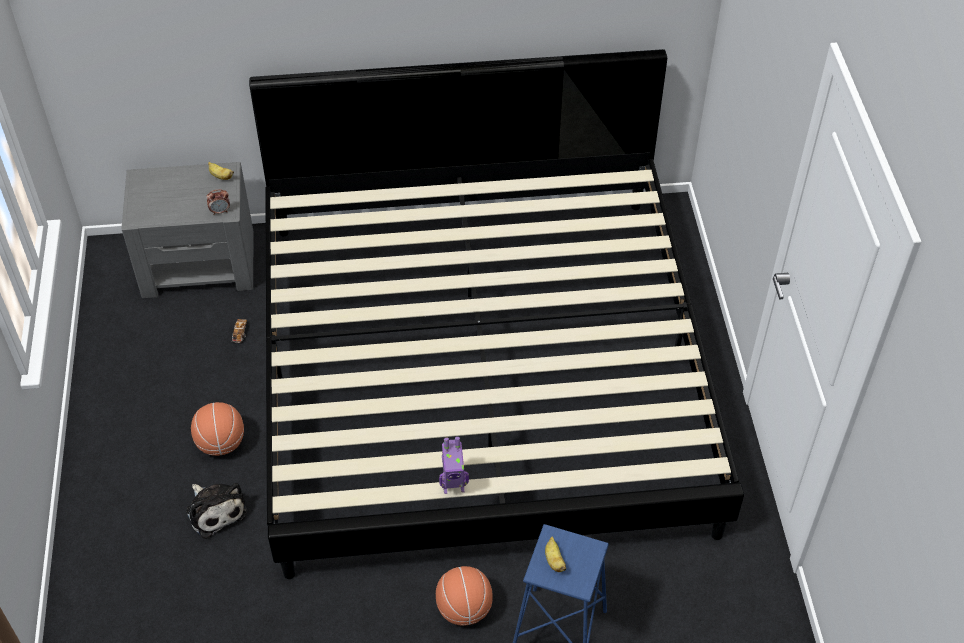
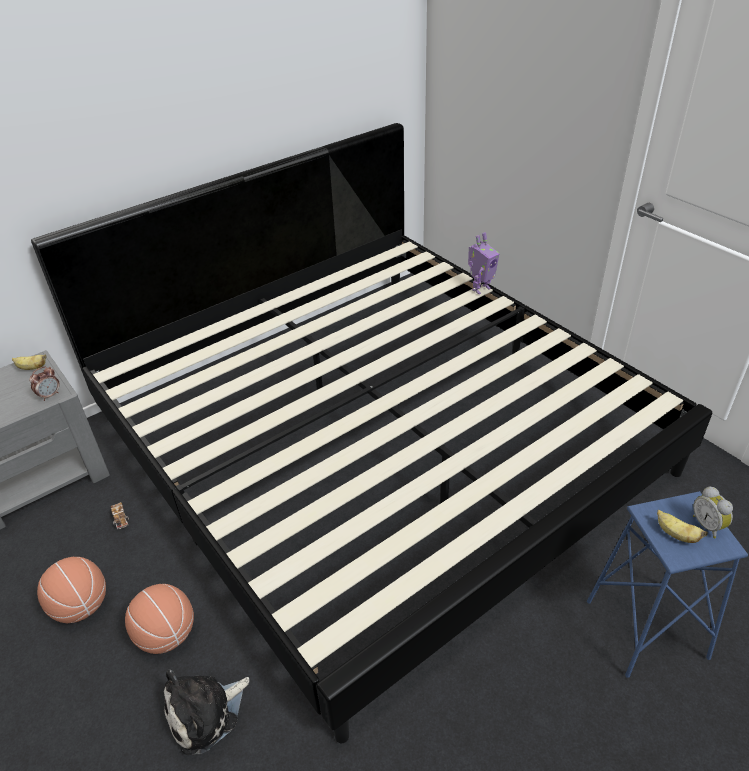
camera: 30 degrees left, 10 degrees down
(215, 510) = (206, 713): plush toy -> plush toy turned 120 degrees clockwise
(453, 486) = (477, 531): toy robot -> toy robot (480, 289)
(464, 608) = (545, 660): basketball -> basketball (81, 606)
(584, 567) = (708, 525): none -> alarm clock

